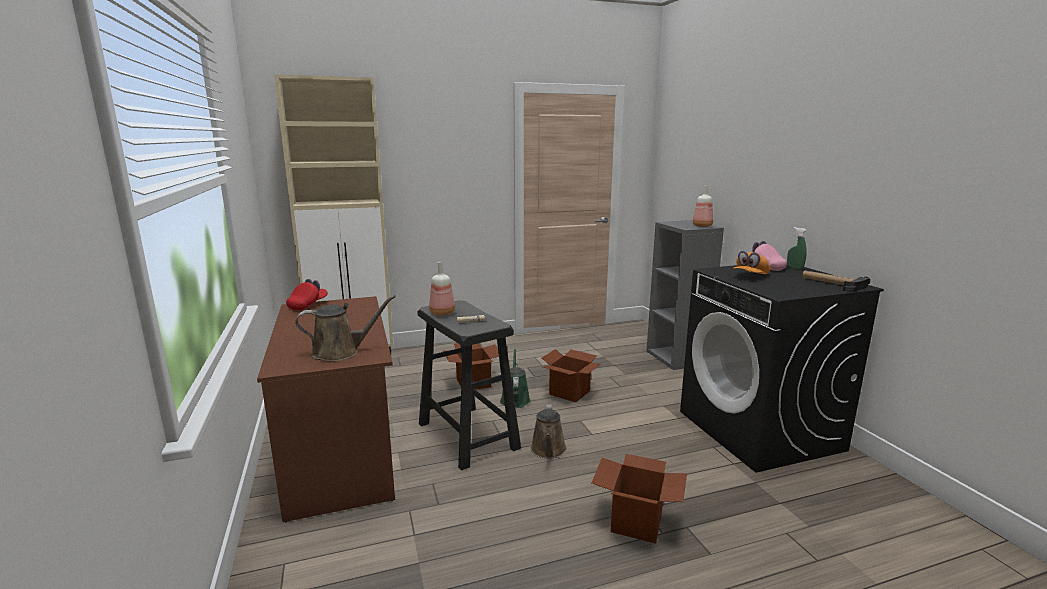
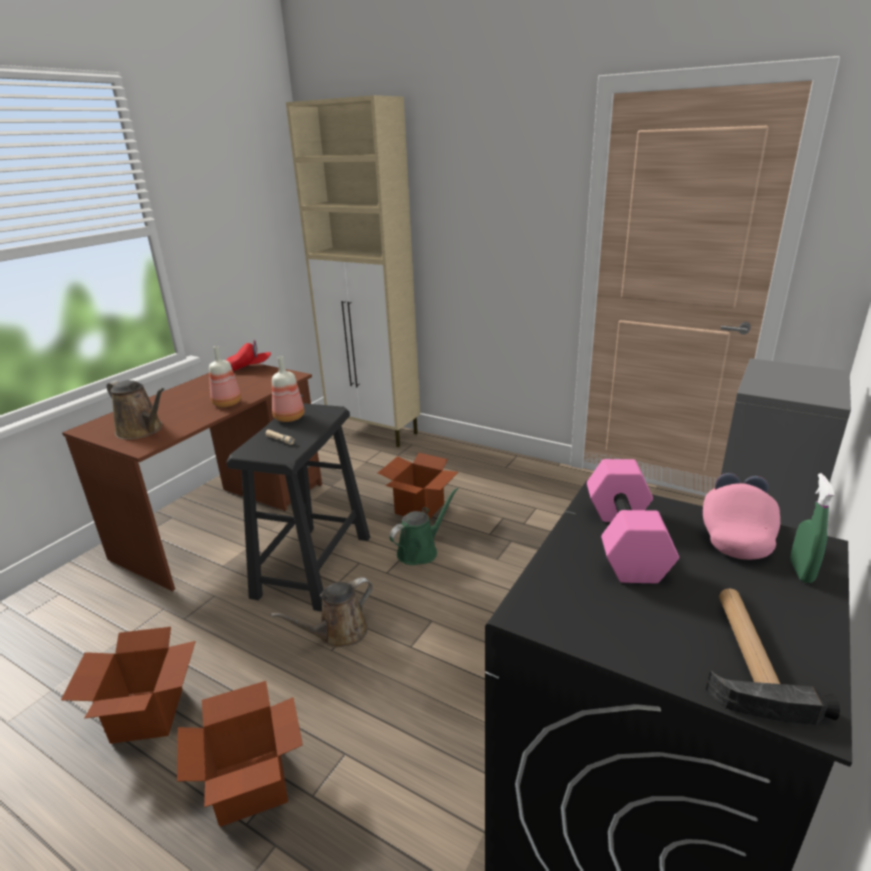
camera: 50 degrees right, 10 degrees up
(569, 392) = (486, 577): cardboard box -> cardboard box (147, 714)
(703, 226) = (811, 393): bottle -> bottle (227, 404)
(750, 276) = (627, 541): orange cap -> pink dumbbell

